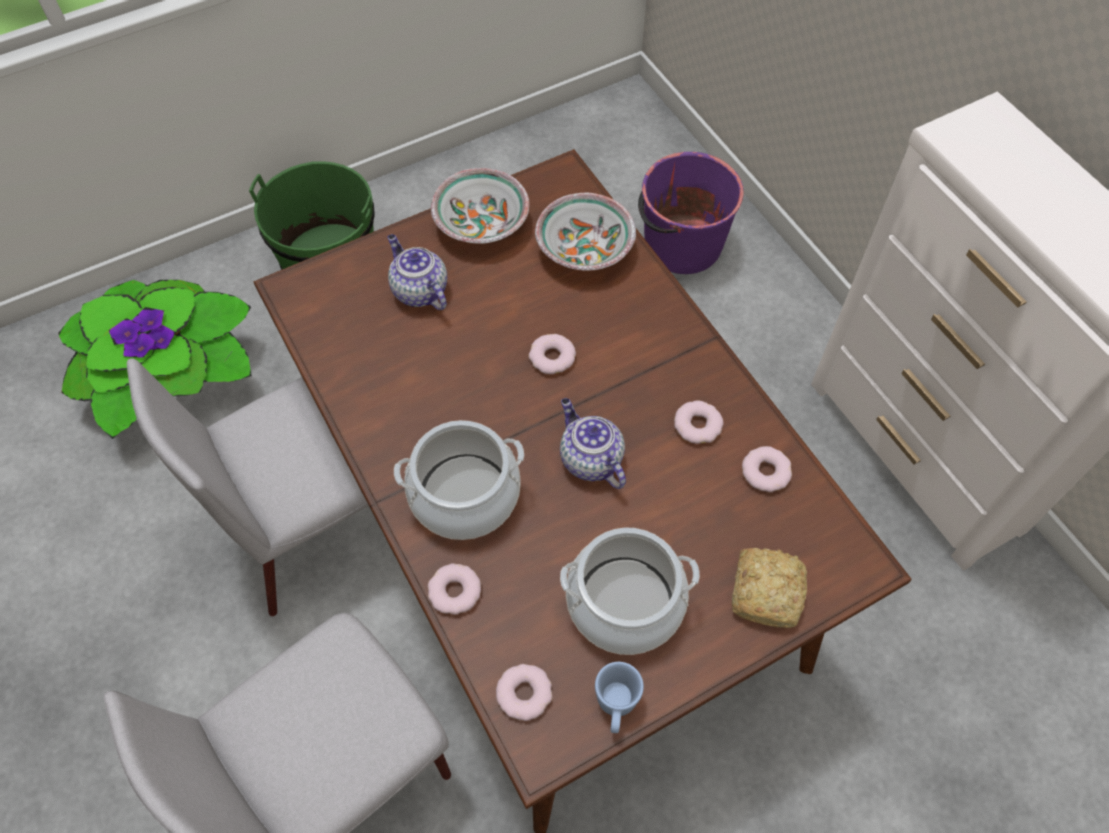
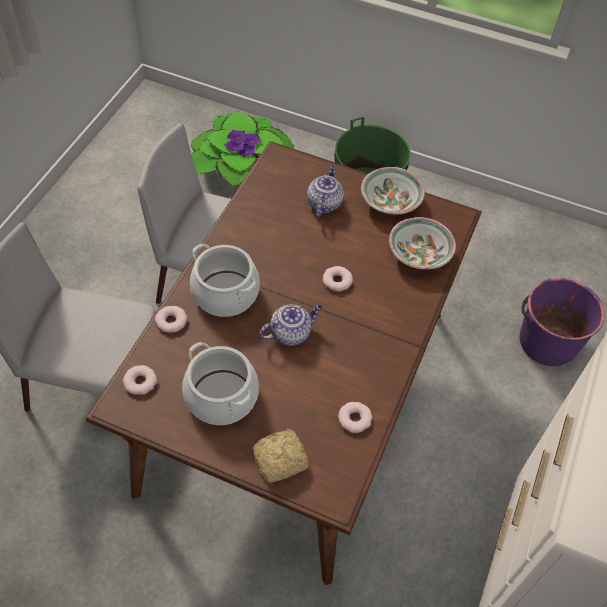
camera: 50 degrees right, 5 degrees down
(589, 459) = (291, 333): teapot -> teapot turned 45 degrees clockwise
(616, 706) = (162, 425): blue mug -> none
(697, 425) = (355, 370): donut -> none

